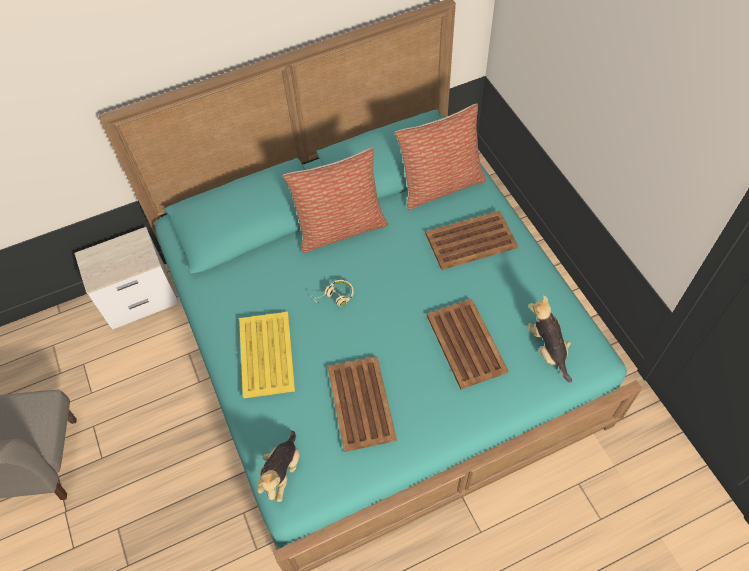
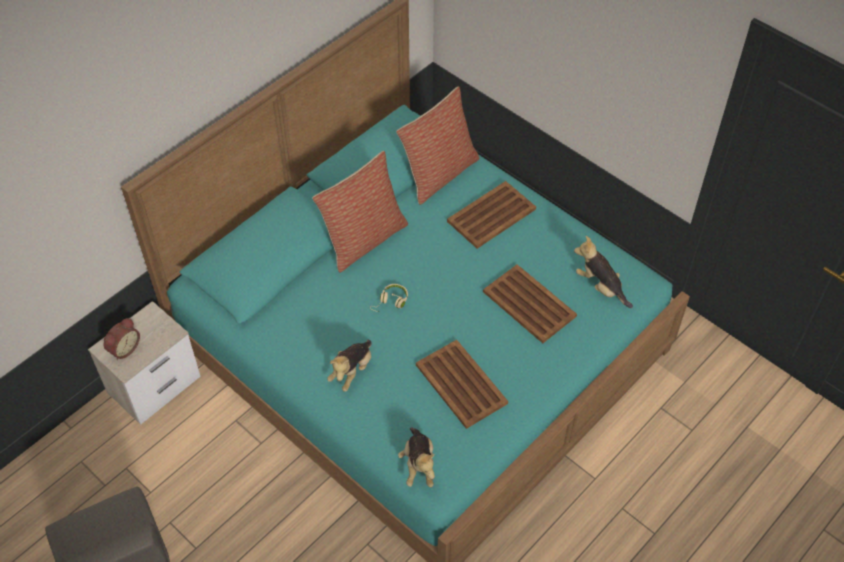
camera: 25 degrees left, 5 degrees down
(102, 262) = (123, 348): none -> alarm clock
(267, 353) = (352, 371): yellow tray -> plush toy

